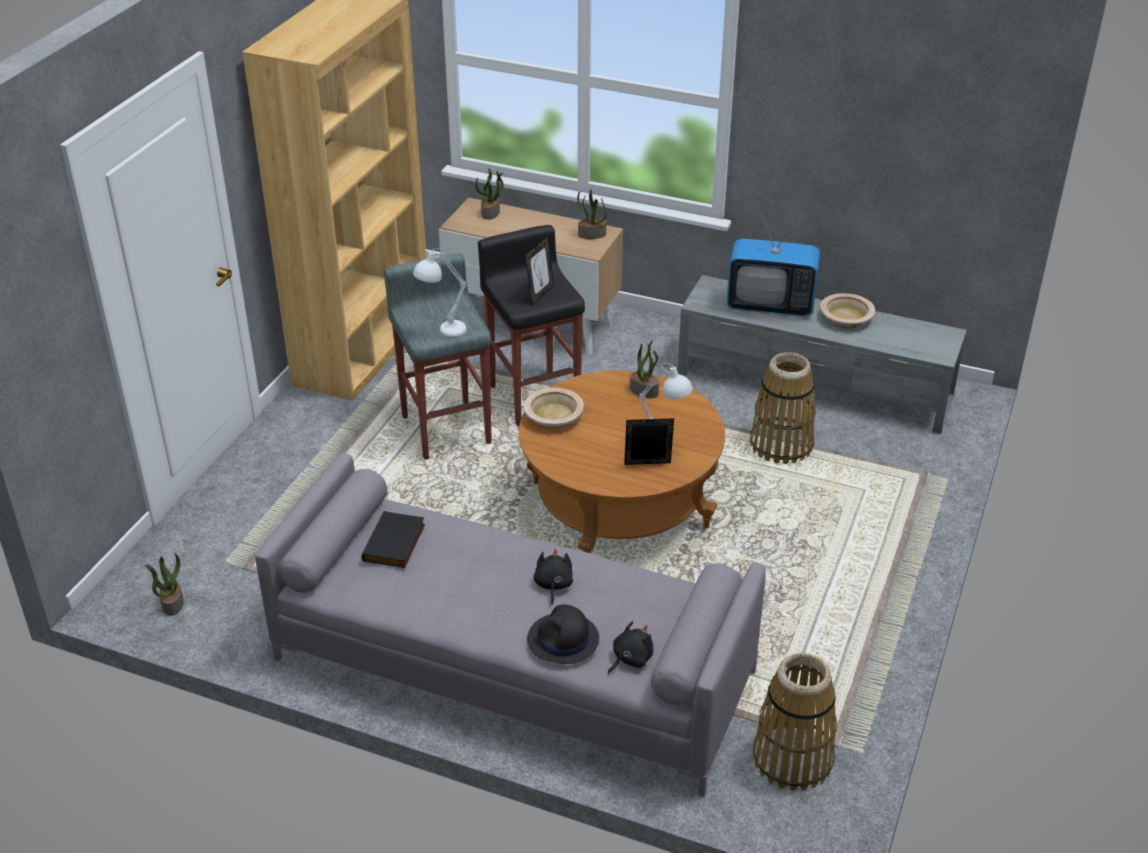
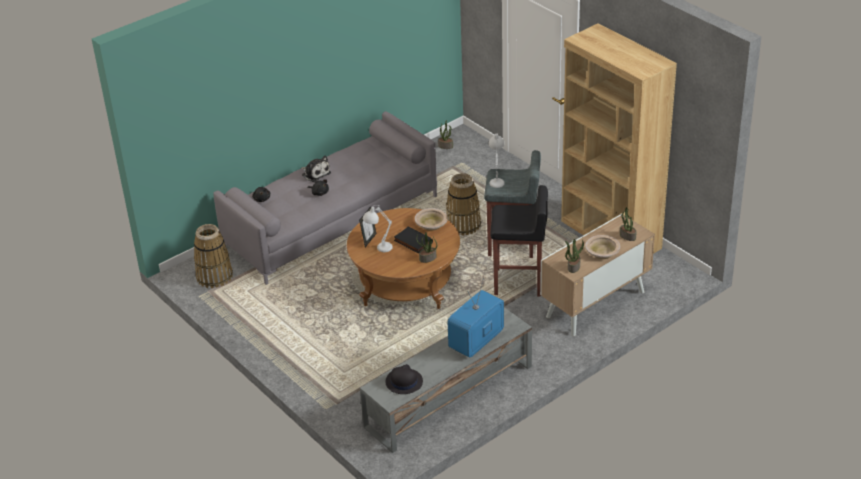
camera: 120 degrees right, 0 degrees up
(395, 543) = (380, 159): black book -> black book (412, 242)
(496, 616) = (315, 173): none -> plush toy
(540, 294) = (508, 219): picture frame -> none
(563, 640) = (286, 184): black hat -> black hat (403, 382)
(781, 445) = (405, 358): basket -> basket (463, 225)
(846, 318) = (440, 366): beige bowl -> beige bowl (602, 252)

